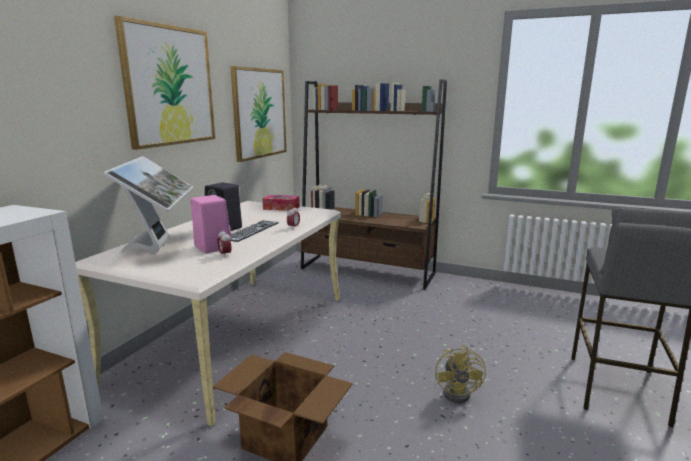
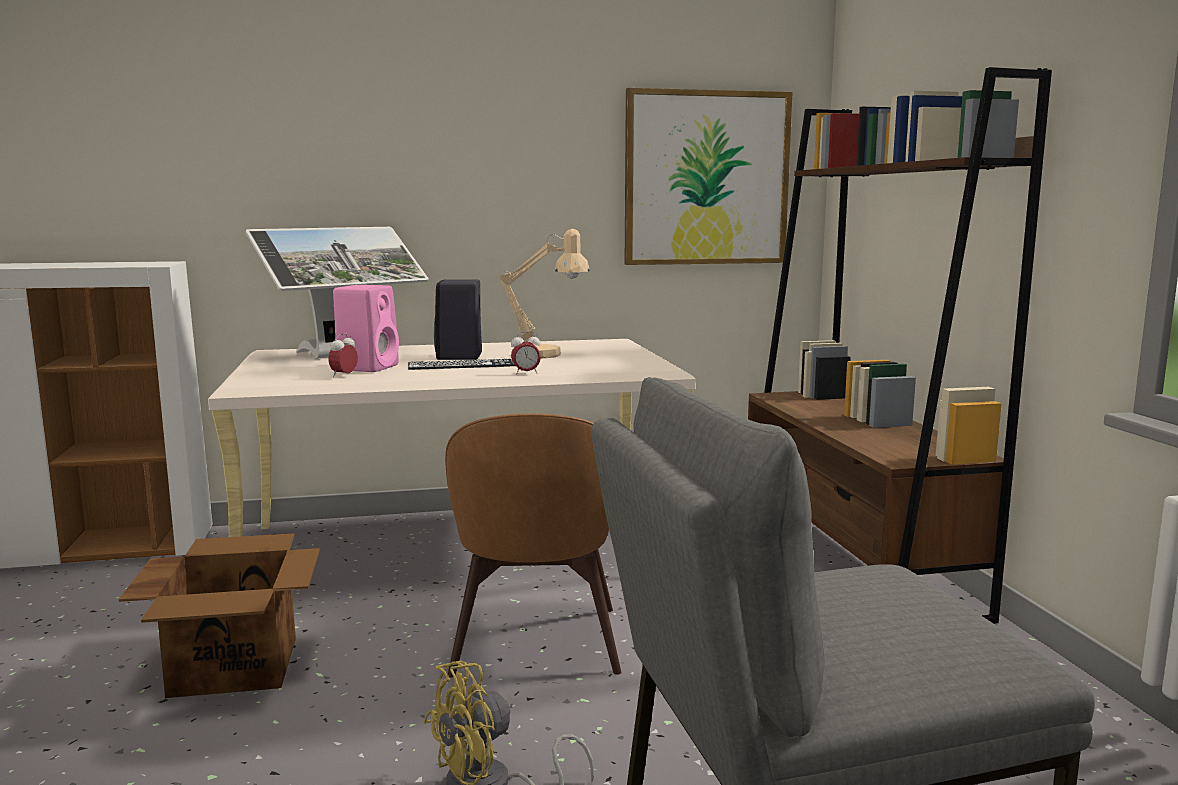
camera: 55 degrees right, 5 degrees down
(169, 86) = (469, 124): picture -> none
(258, 217) = (548, 355): none -> beige table lamp
(281, 208) = (622, 353): tissue box -> none
(361, 349) = (535, 645): none -> brown chair

